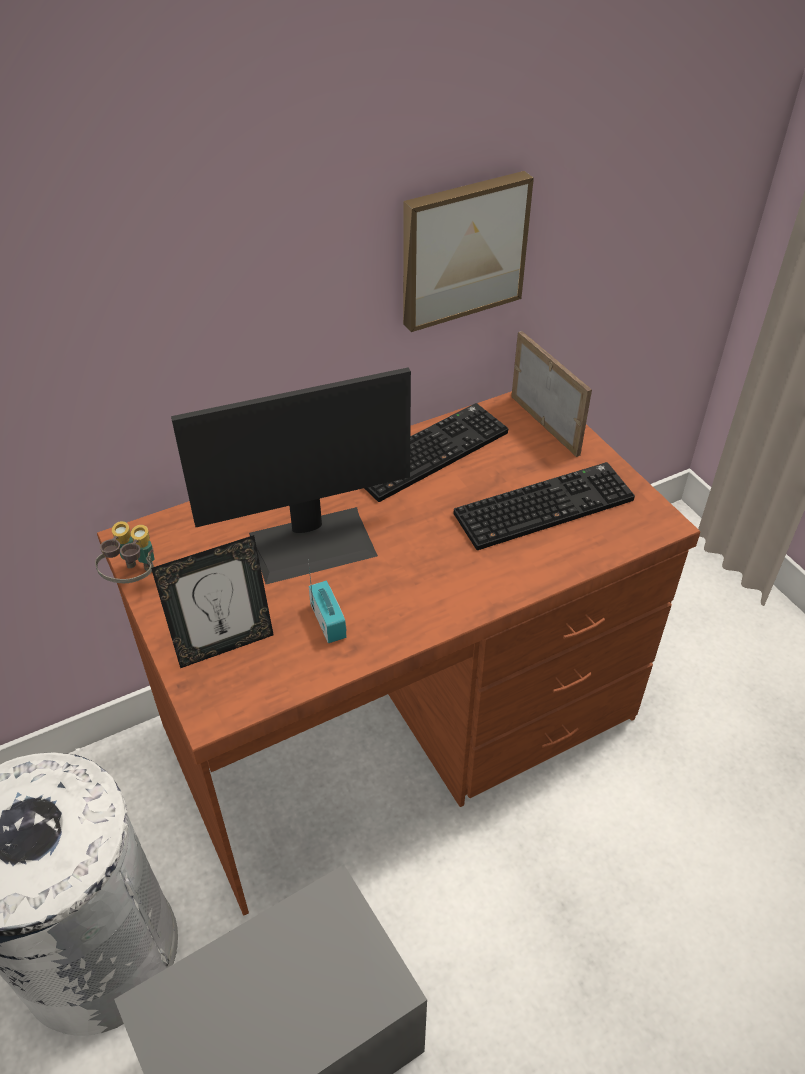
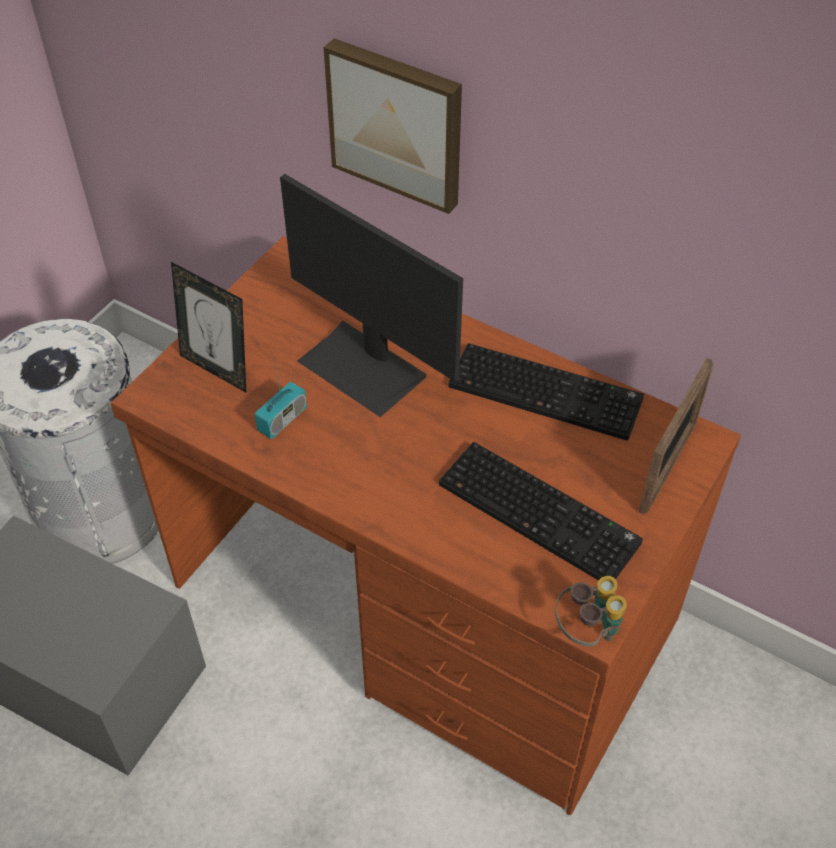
camera: 60 degrees right, 5 degrees up
(134, 579) = (249, 282): binoculars -> binoculars (587, 631)
(462, 249) = (672, 229): picture -> picture (397, 123)

